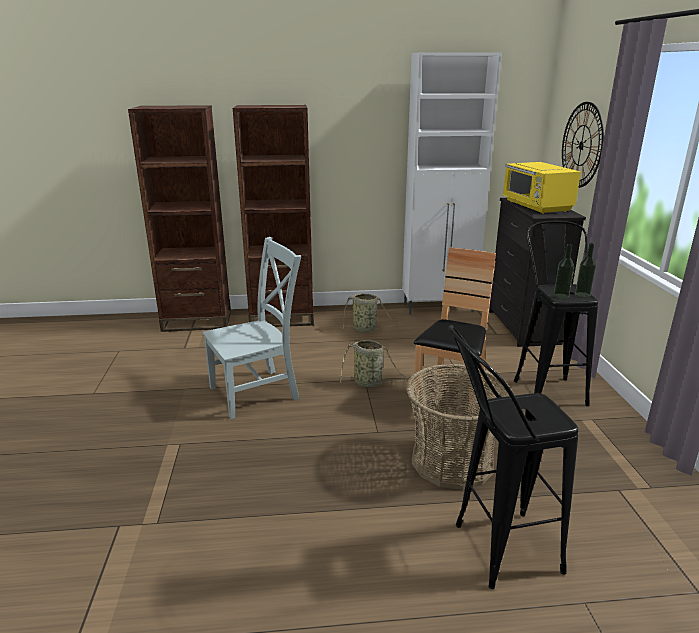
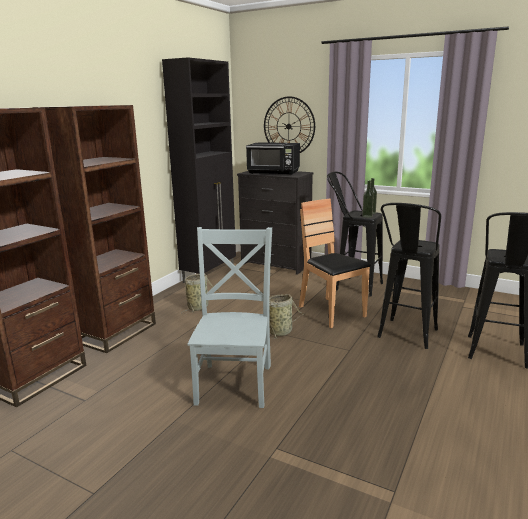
camera: 55 degrees left, 5 degrees down
(439, 308) = (210, 275): white cabinet -> black cabinet
(452, 461) = (405, 338): basket -> black stool
(536, 206) = (274, 173): yellow microwave -> black microwave

